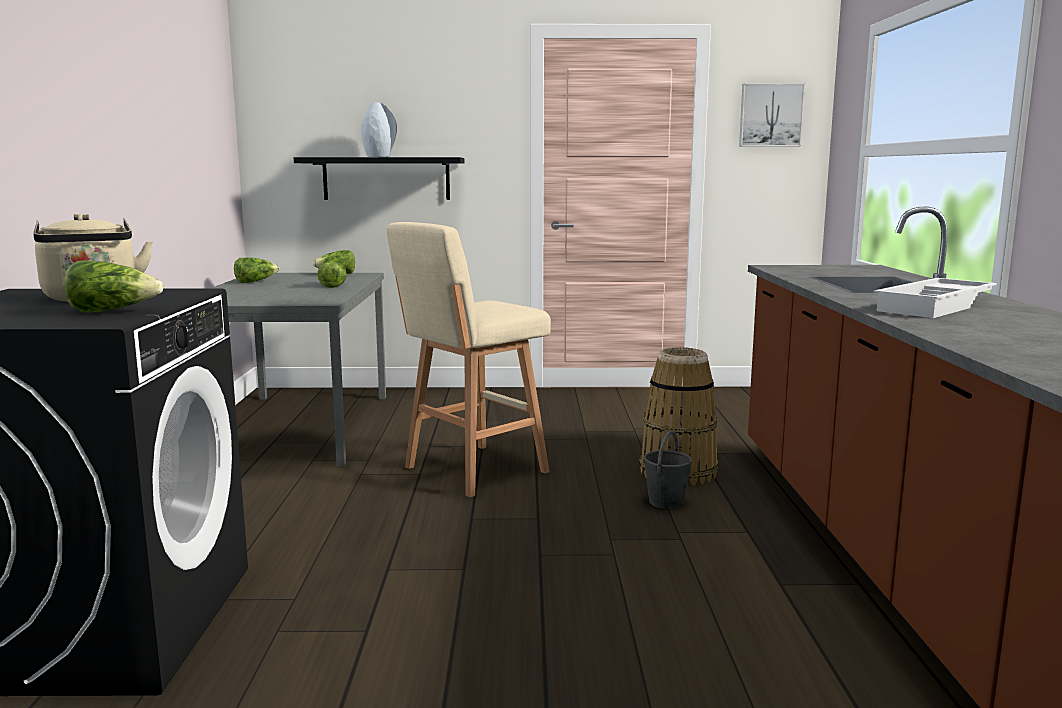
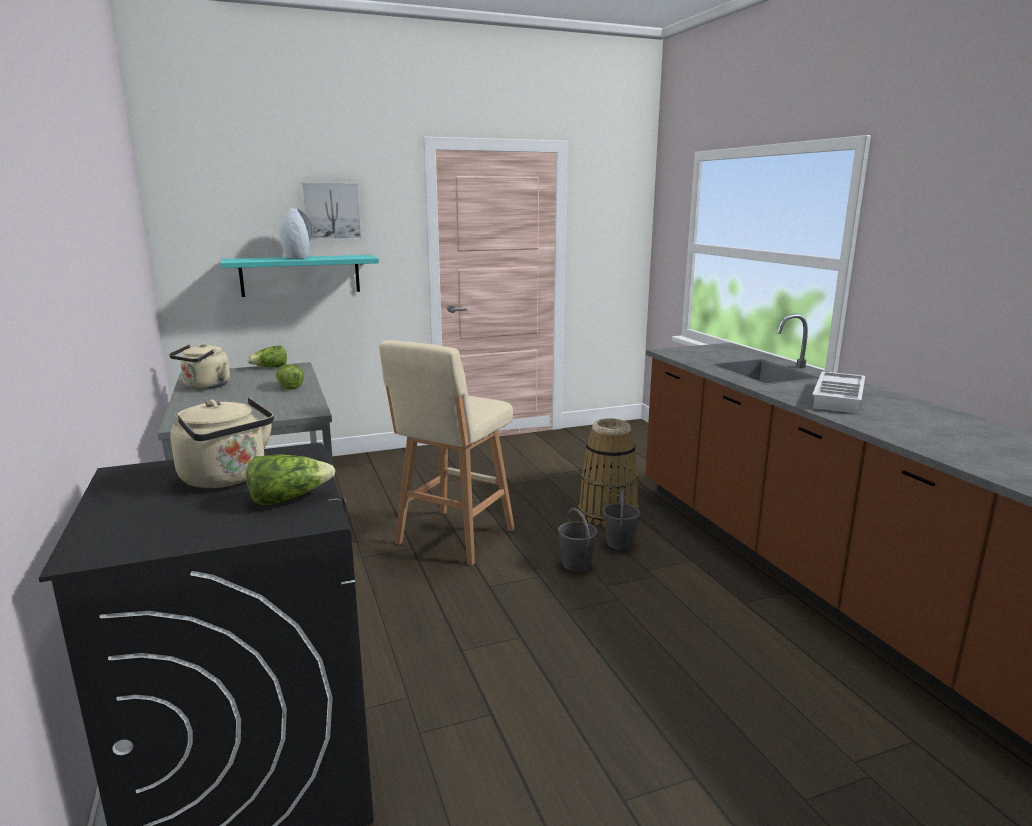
camera: 20 degrees left, 5 degrees up
(255, 282) = (205, 386): lettuce -> beige kettle
(386, 178) = (300, 275): black shelf -> turquoise shelf
(593, 514) = (576, 564): none -> grey bucket
(770, 115) = (611, 214): picture -> picture (331, 211)

